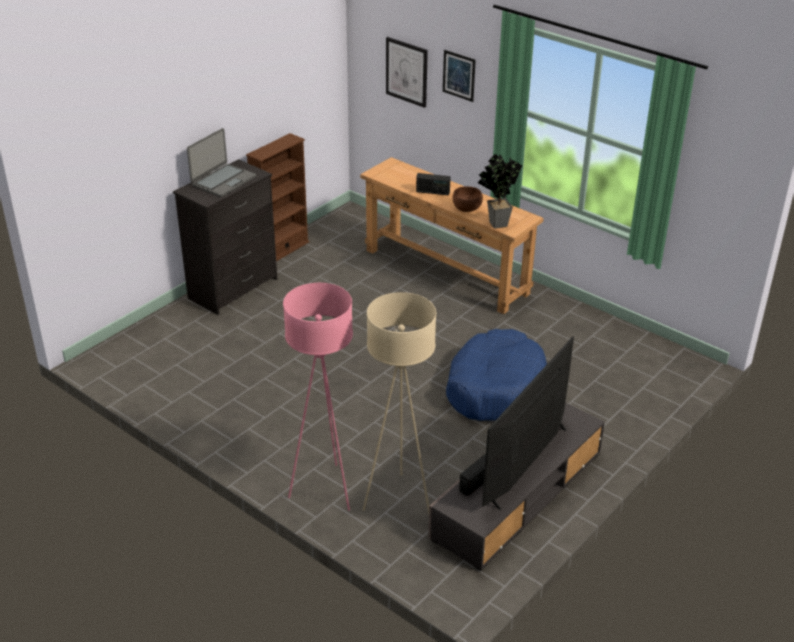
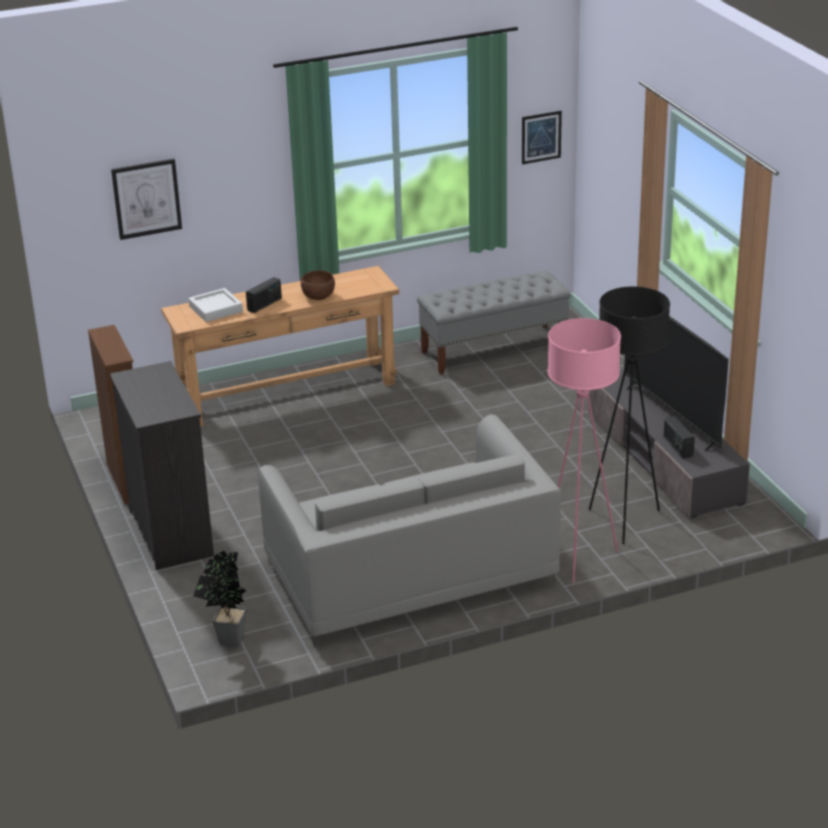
camera: 60 degrees left, 5 degrees down
(223, 181) = (152, 392): laptop -> none
(247, 408) = (409, 575): none -> grey sofa
(399, 501) = (625, 521): beige floor lamp -> black floor lamp
(408, 176) = (216, 309): none -> grey tray
(459, 75) = (223, 168): picture -> picture (541, 137)
(495, 223) = (363, 290): potted plant -> potted plant (228, 642)
(495, 387) = (505, 423): blue dog bed -> none
(606, 345) = (494, 349): none -> grey bench

